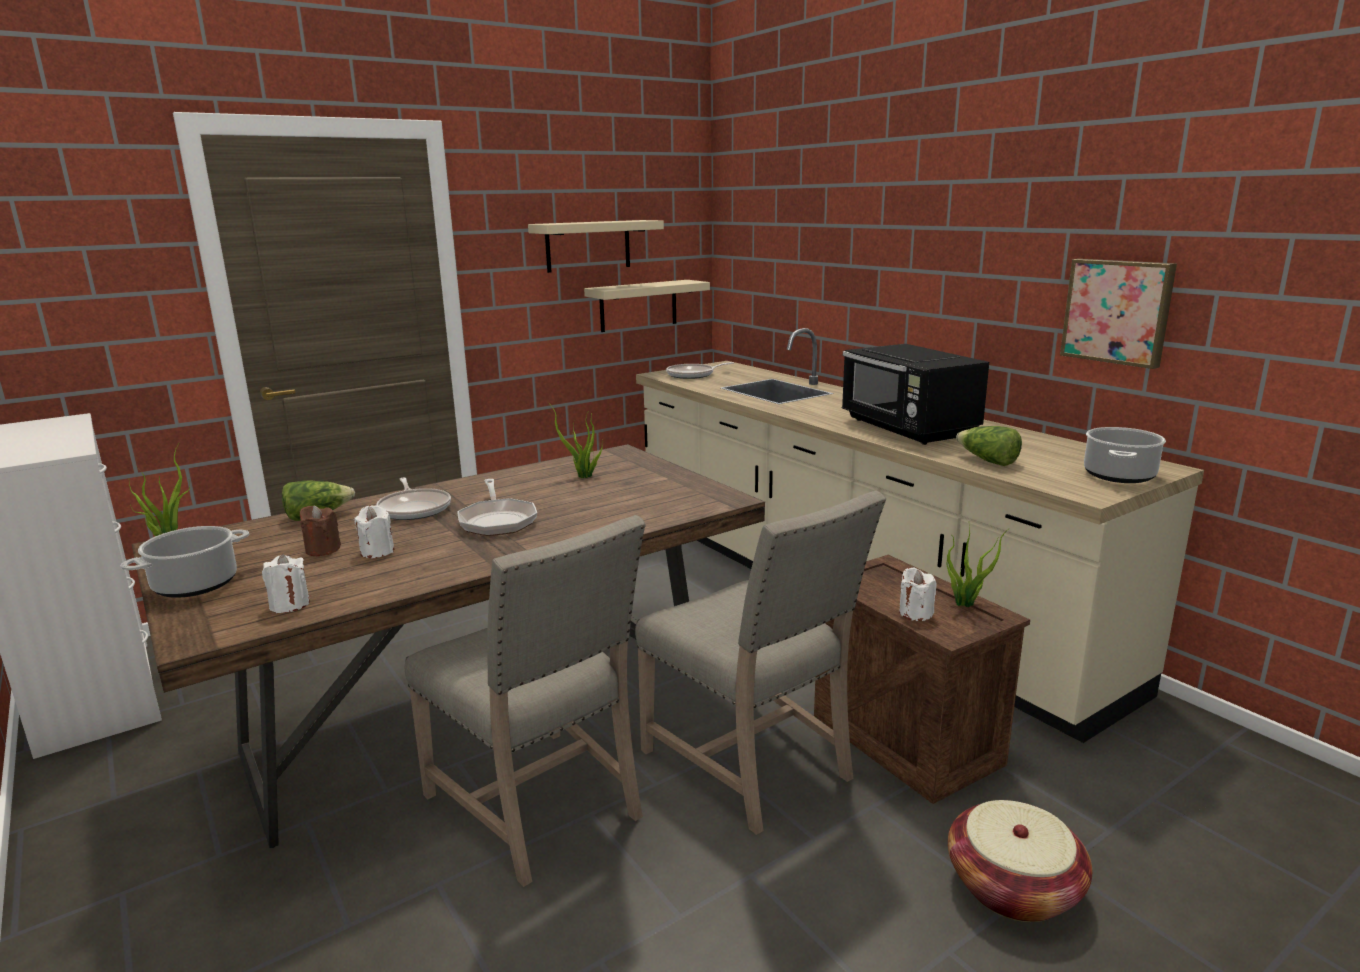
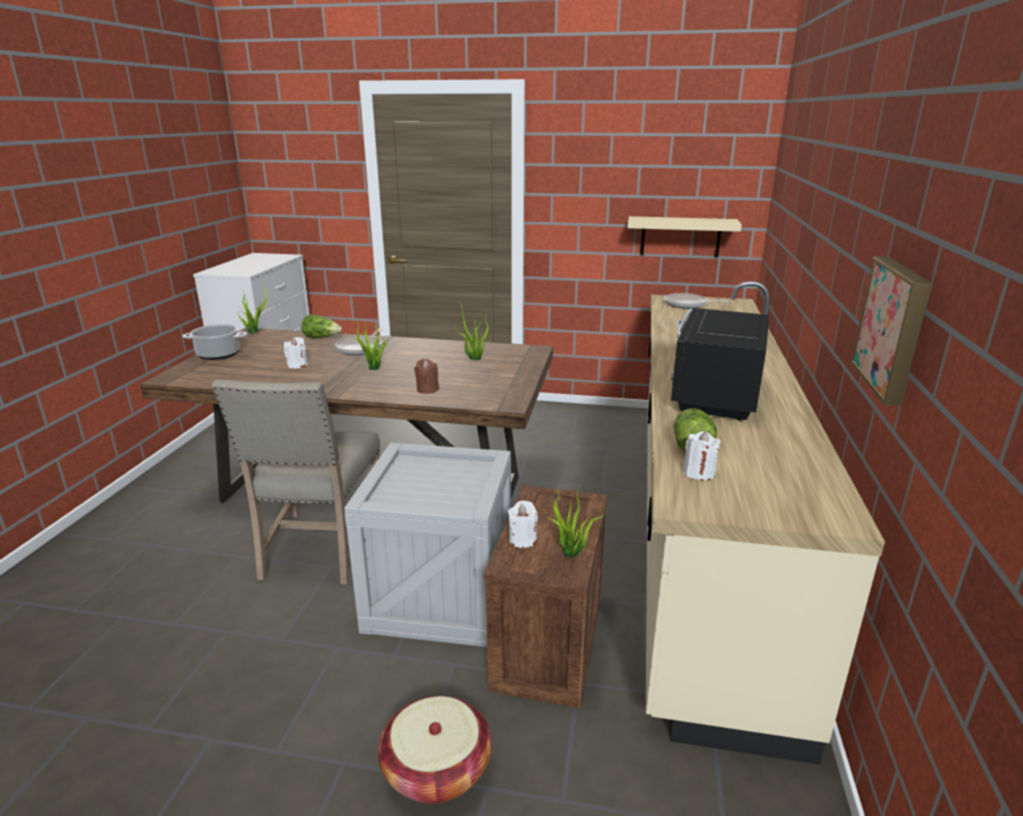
camera: 45 degrees right, 5 degrees up
(289, 605) = (219, 377): white candle -> white candle (699, 473)
(323, 550) = (284, 356): brown candle -> brown candle (427, 389)
(497, 520) = (374, 369): frying pan -> potted plant
(588, 246) = (637, 181): beige shelf -> none
(753, 765) = (438, 596): beige chair -> crate
(1119, 476) = (767, 504): cooking pot -> none

